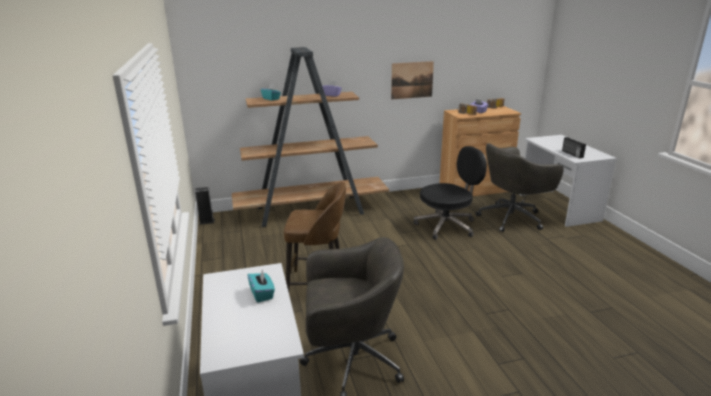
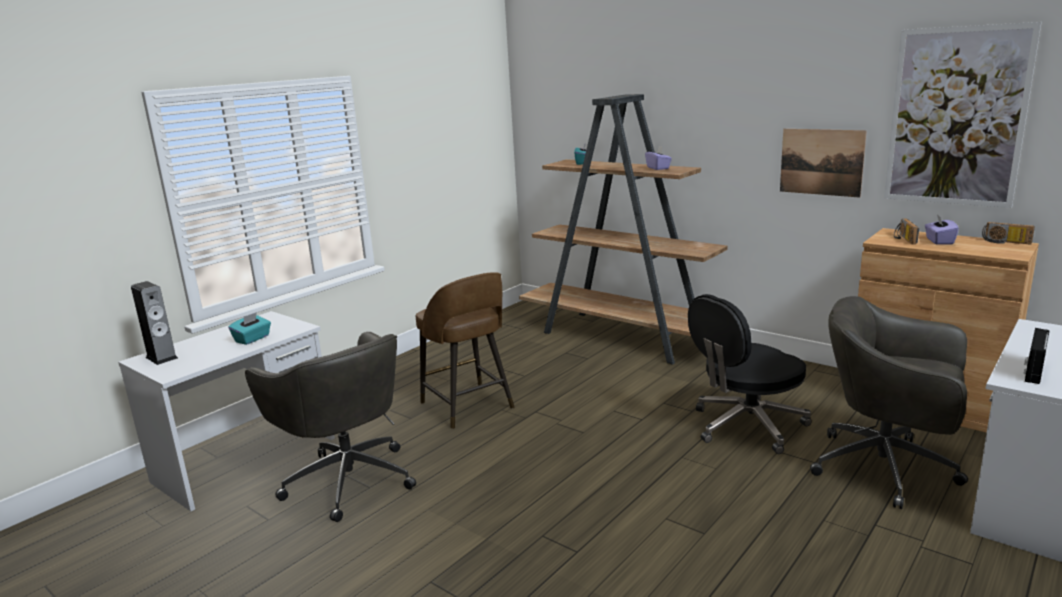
camera: 55 degrees right, 5 degrees down
(206, 221) = (514, 309): speaker -> speaker (161, 357)
(447, 226) = (746, 426): black office chair -> black office chair turned 120 degrees clockwise
(471, 52) = (956, 117): none -> picture

